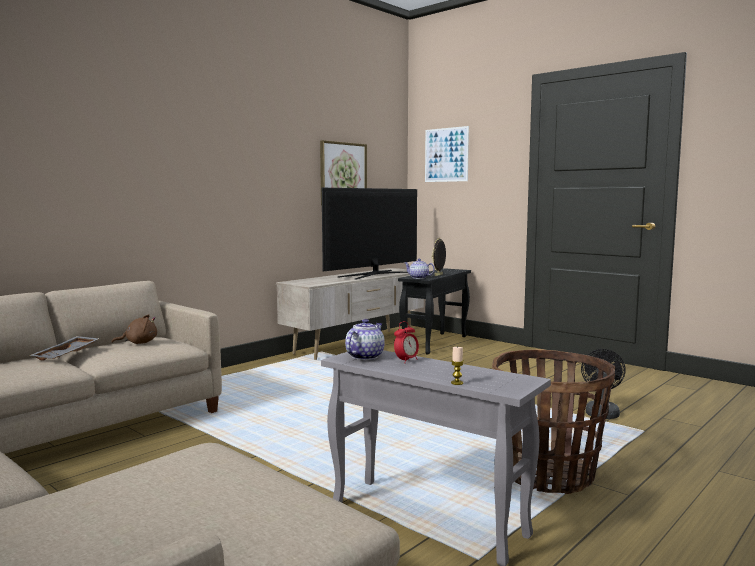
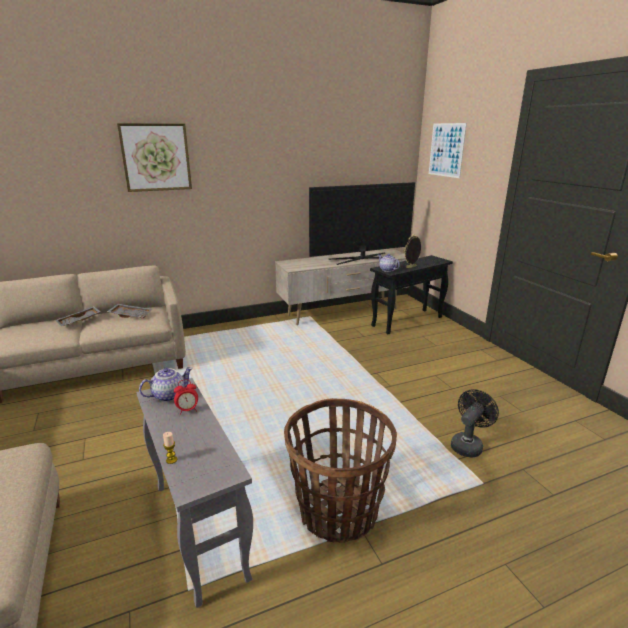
camera: 25 degrees right, 15 degrees up
(139, 343) = (131, 315): brown plush toy -> grey tray
(343, 174) = (344, 169): picture -> picture (156, 157)

